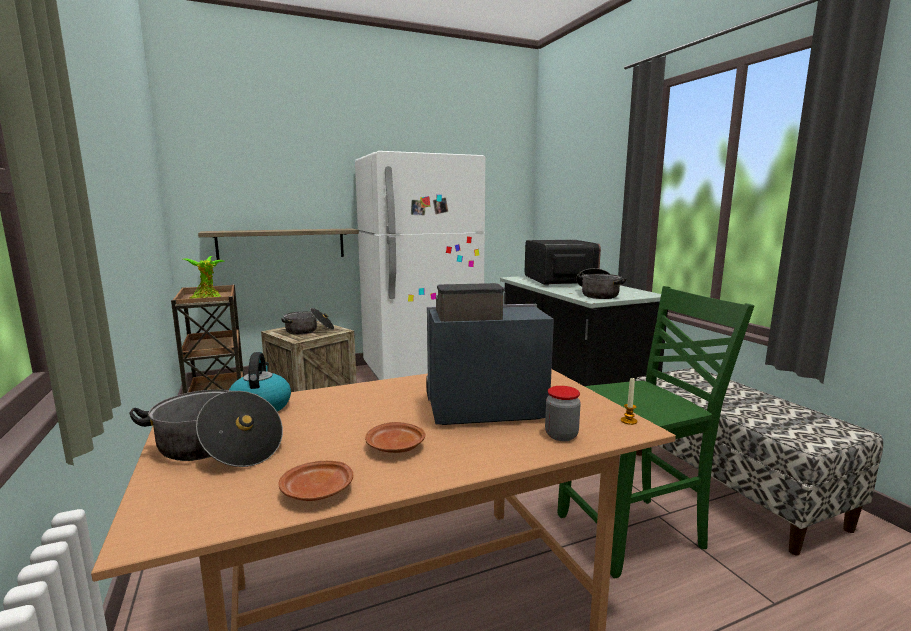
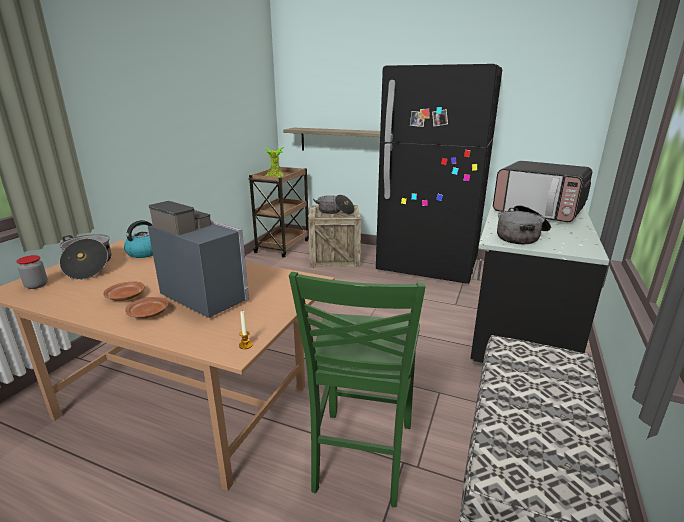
camera: 45 degrees right, 10 degrees up
(318, 491) = (61, 301): brown plate -> brown plate (149, 314)
(421, 371) = (428, 266): white fridge -> black fridge
(559, 281) = (538, 212): microwave -> microwave turned 90 degrees clockwise
(561, 435) = (190, 331): jar -> jar (36, 285)
(633, 533) = (361, 457): green chair -> green chair turned 75 degrees clockwise

